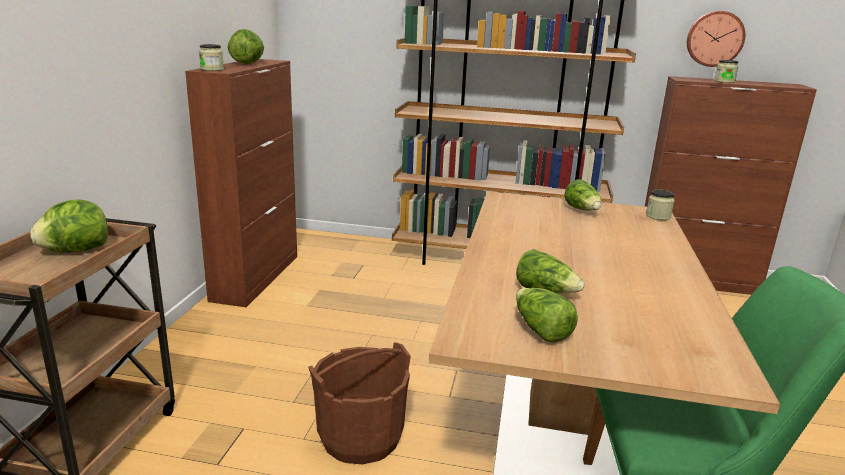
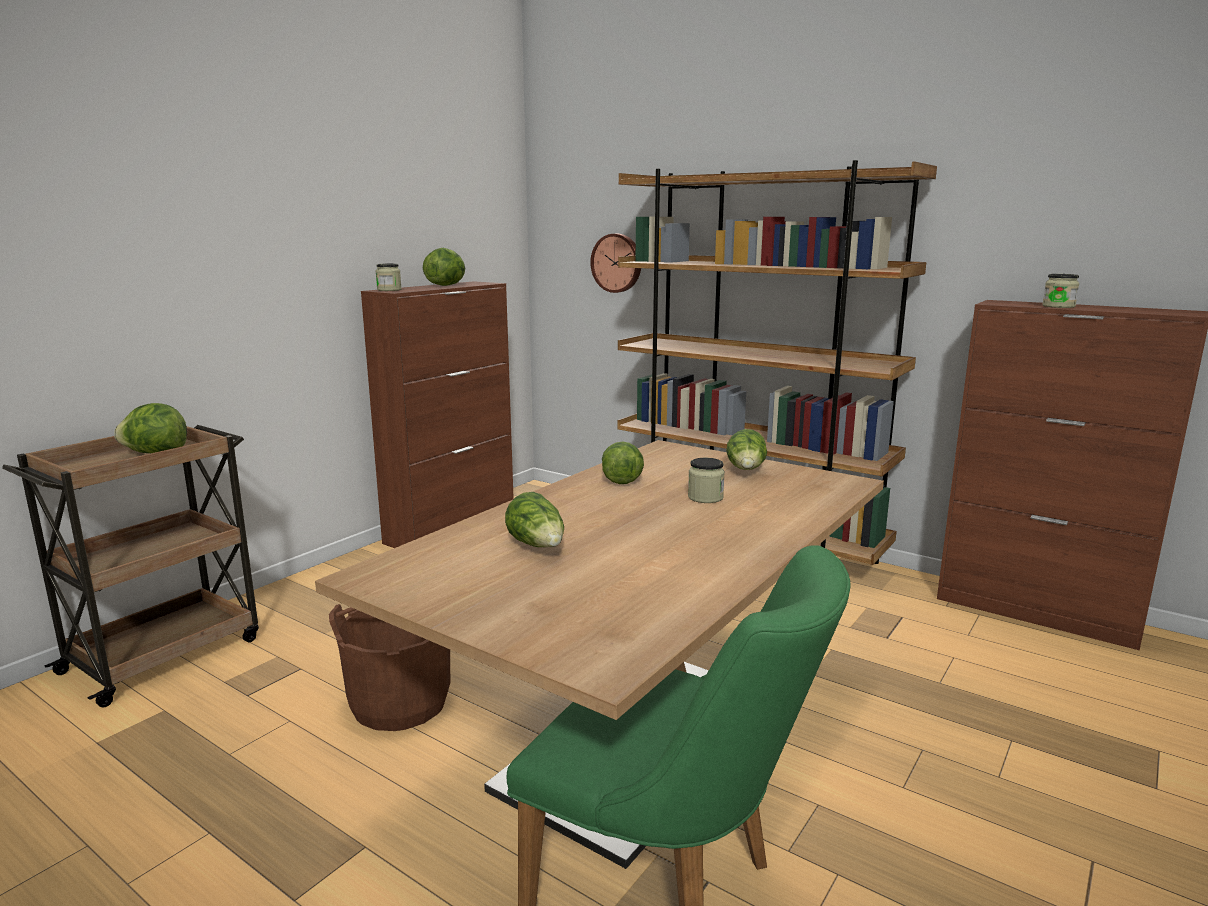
camera: 25 degrees right, 5 degrees down
(540, 330) = (463, 580): lettuce -> lettuce (621, 477)
(658, 216) = (845, 487): jar -> jar (705, 497)
(714, 39) = (1057, 244): wall clock -> wall clock (617, 263)

